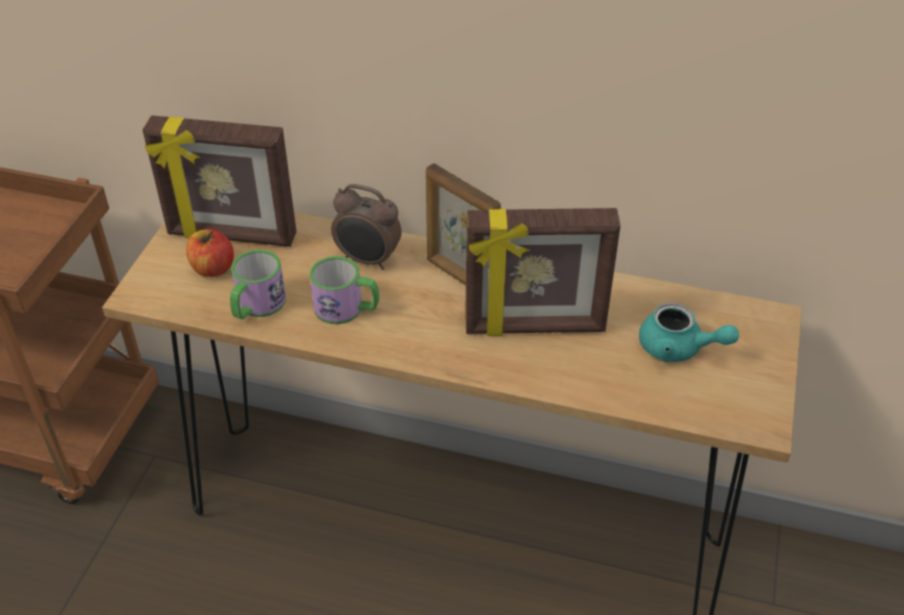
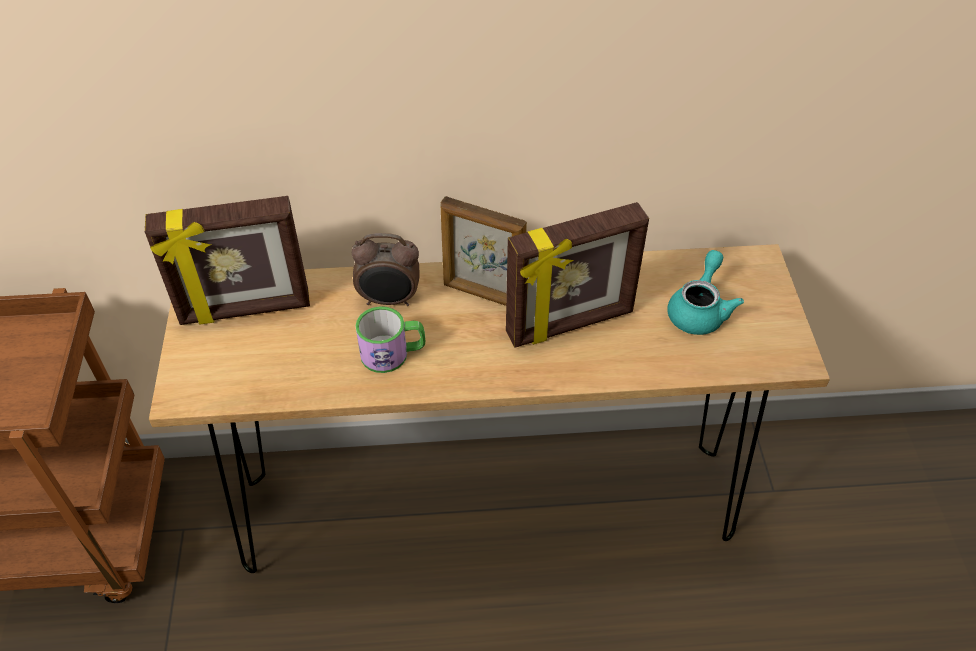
camera: 20 degrees left, 5 degrees up
(212, 268) = (243, 348): apple -> none
(256, 306) = (305, 375): mug -> none
(678, 348) = (699, 310): turquoise teapot -> turquoise teapot turned 75 degrees counterclockwise

